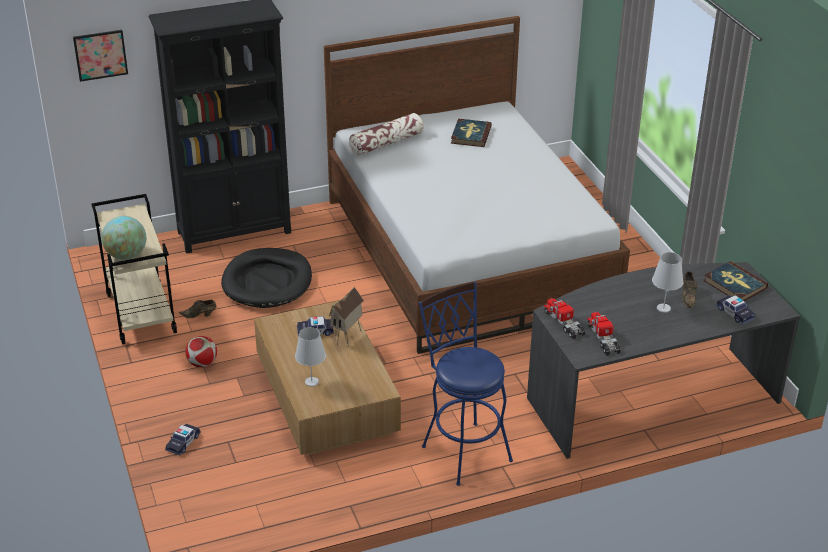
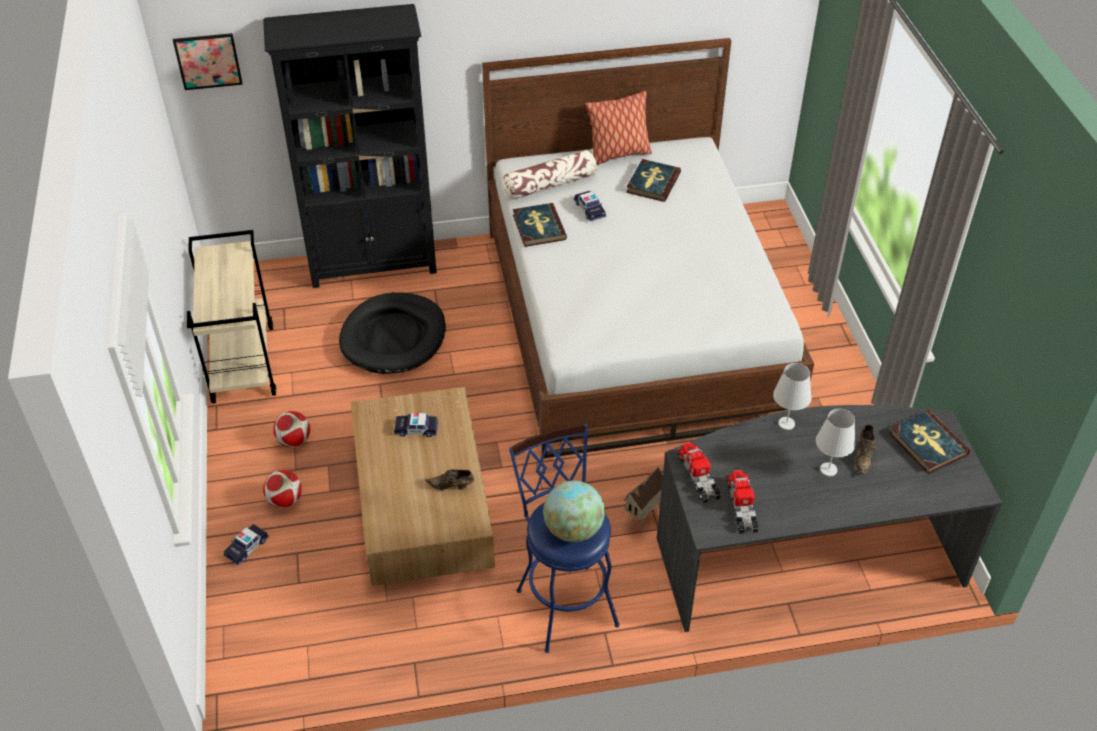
camera: 10 degrees right, 10 degrees up
(126, 255) = (211, 312): globe -> globe (573, 529)
(200, 315) = (307, 374): brown shoe -> brown shoe (452, 486)
(207, 406) = (285, 500): none -> football
(312, 382) = (394, 501): white table lamp -> white table lamp (786, 423)
(348, 338) = (451, 443): toy house -> toy house (644, 519)
(386, 172) = (538, 227): none -> book
(436, 118) = (618, 154): none -> pillow
(734, 313) = (917, 488): toy car -> toy car (589, 209)

